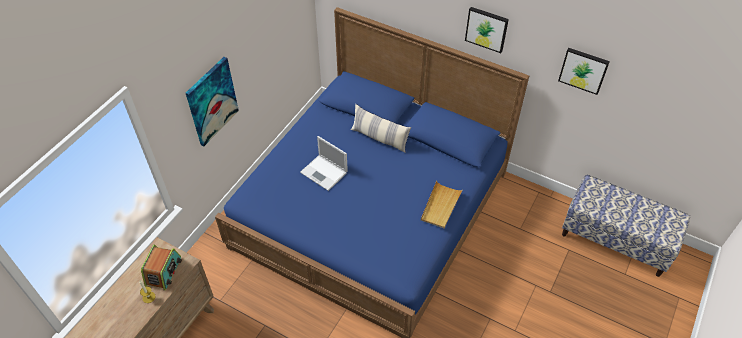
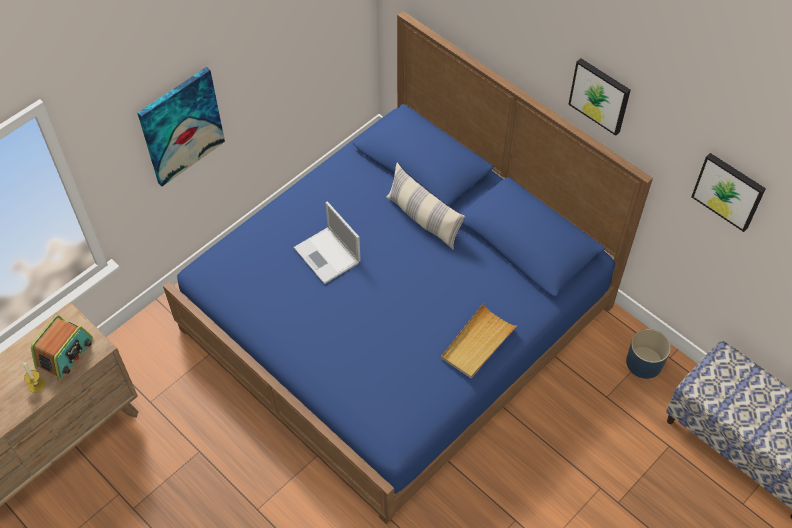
camera: 15 degrees right, 5 degrees up
(536, 203) = (644, 363): none -> blue planter

